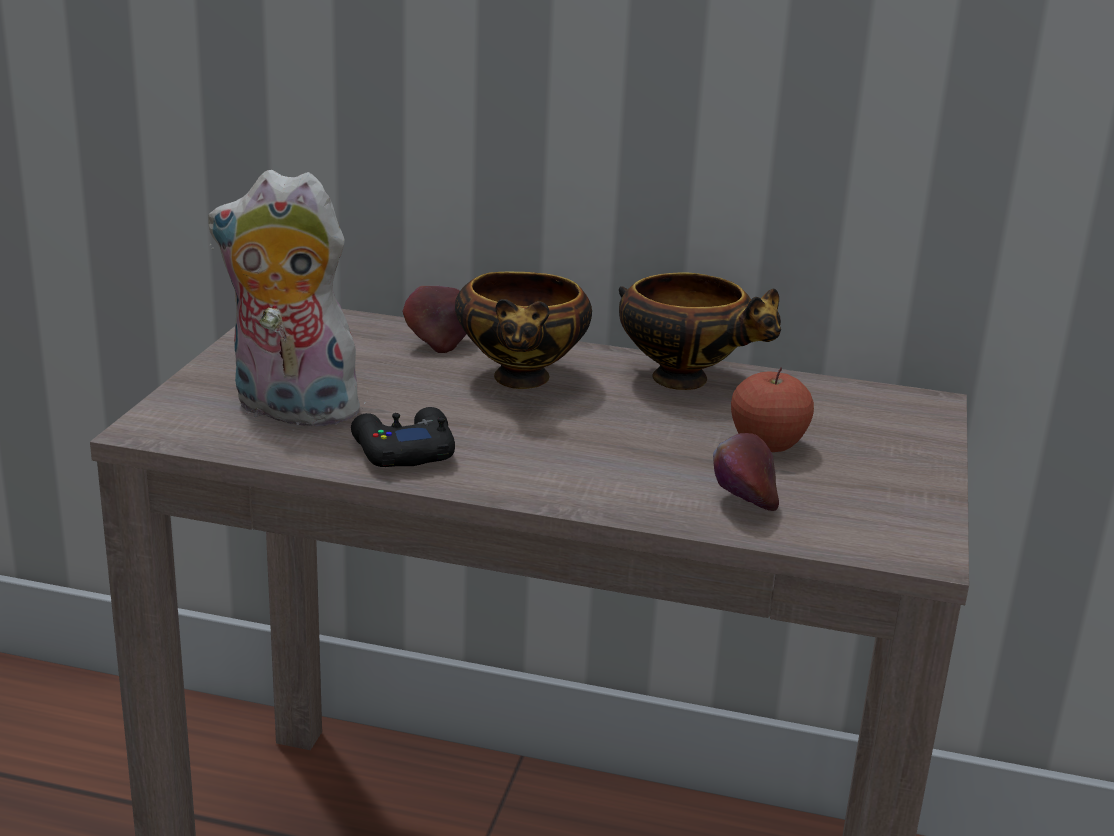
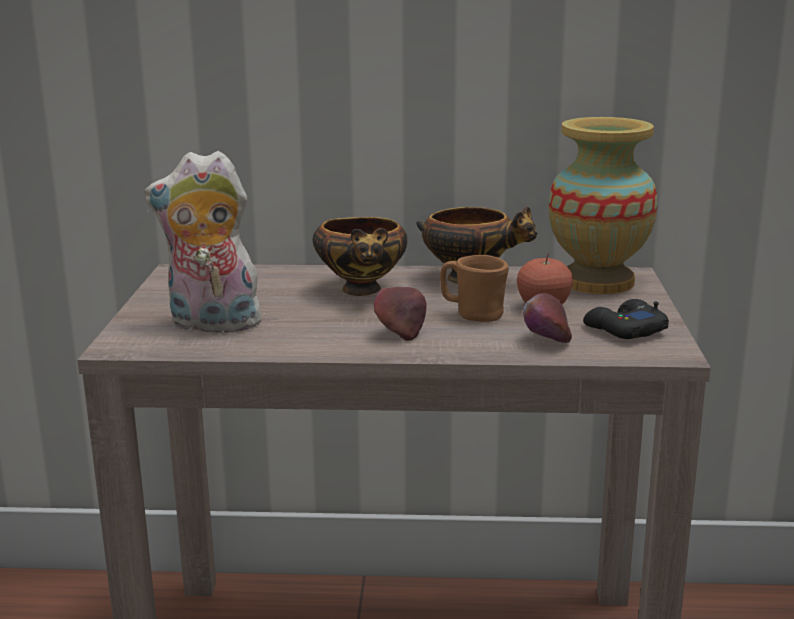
camera: 10 degrees left, 5 degrees down
(402, 450) = (303, 339): black game controller -> black game controller (624, 329)
(438, 343) = (293, 276): apple -> apple (400, 334)
(659, 443) = (473, 315): none -> brown mug
(869, 410) = (597, 282): none -> vase

